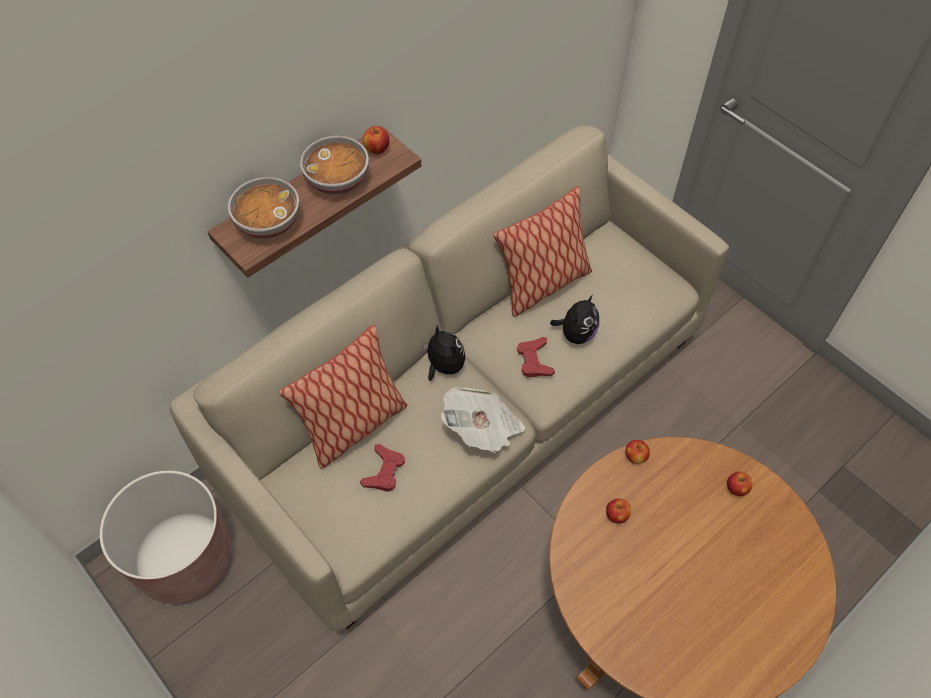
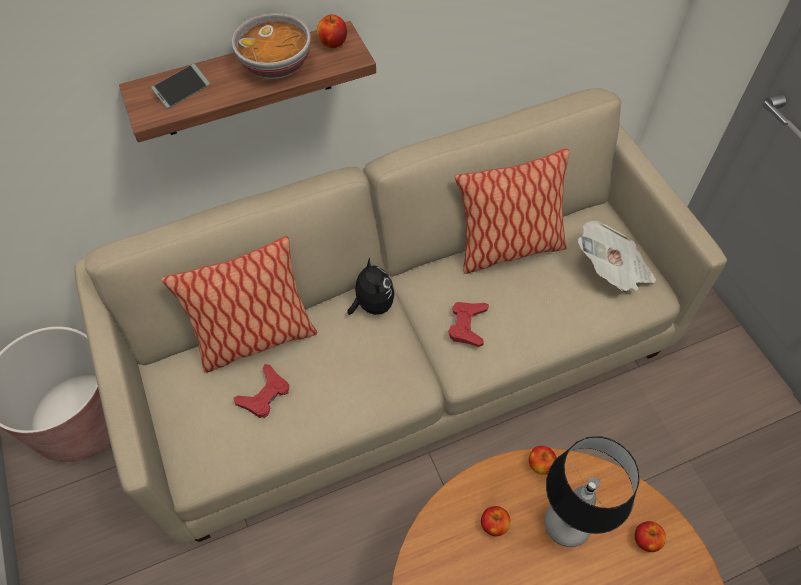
camera: 20 degrees right, 0 degrees up
(268, 223) = (182, 90): bowl -> phone
(483, 429) = (385, 382): newspaper -> newspaper (612, 270)
(576, 334) = (524, 310): plush toy -> none
(672, 495) = (567, 523): none -> table lamp

